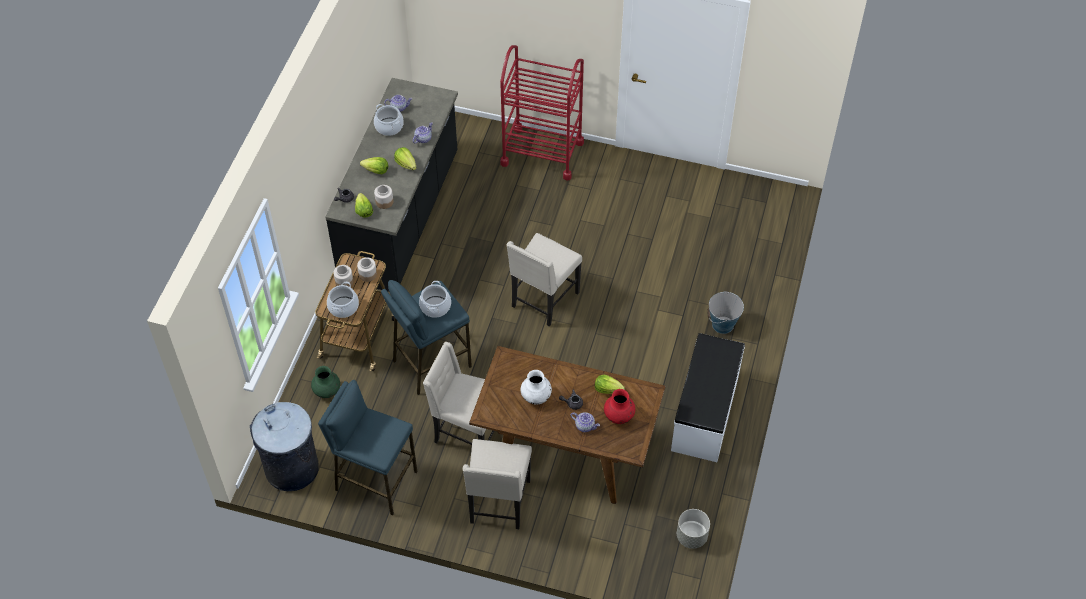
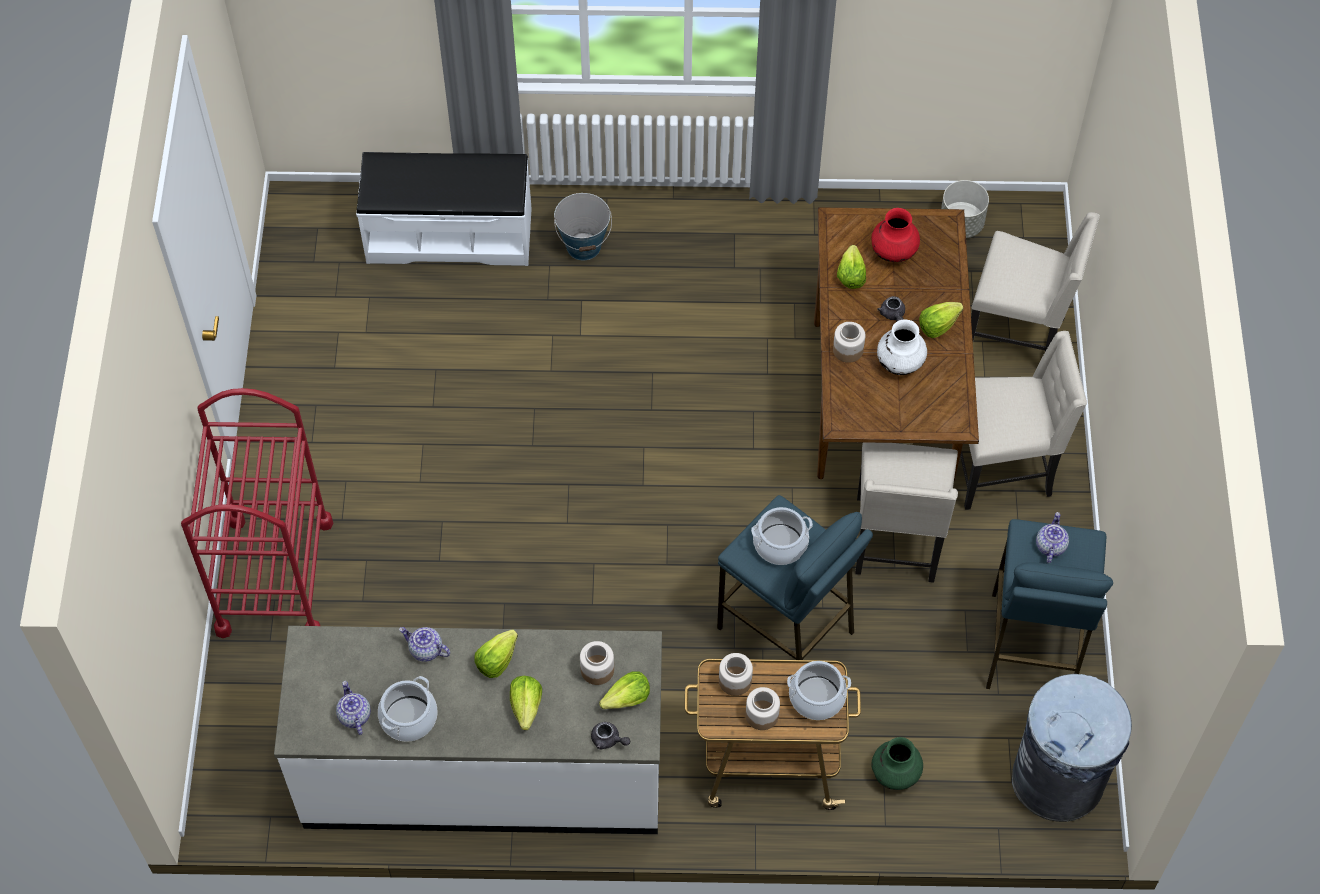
camera: 105 degrees left, 5 degrees up
(401, 217) = (484, 771): black counter -> white counter
(543, 300) = (608, 497): beige chair -> beige chair (1017, 335)
(554, 373) = (847, 350): none -> jar
(557, 424) = (938, 325): none -> lettuce
(585, 426) = (926, 290): teapot -> teapot (1050, 545)
(706, 412) = (751, 241): white bench -> white bench (449, 234)

